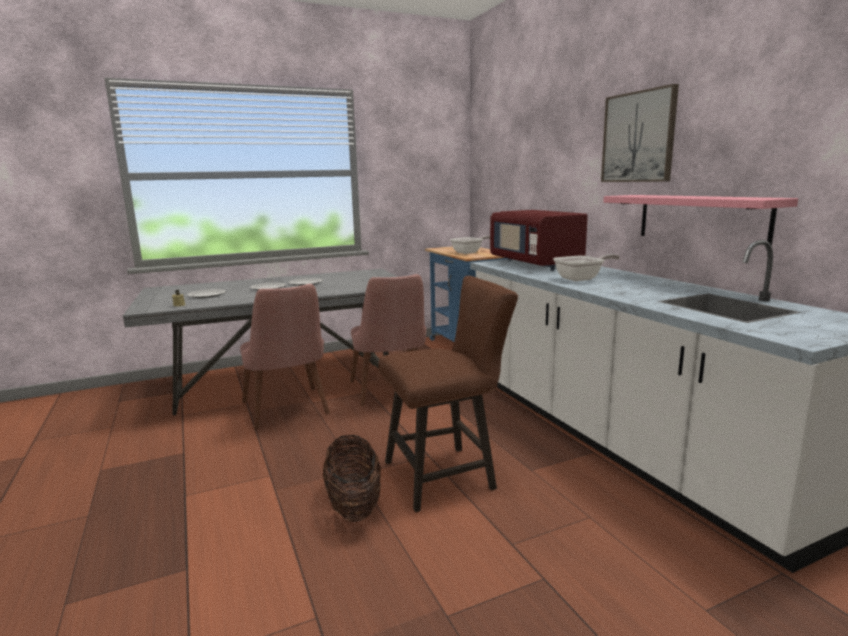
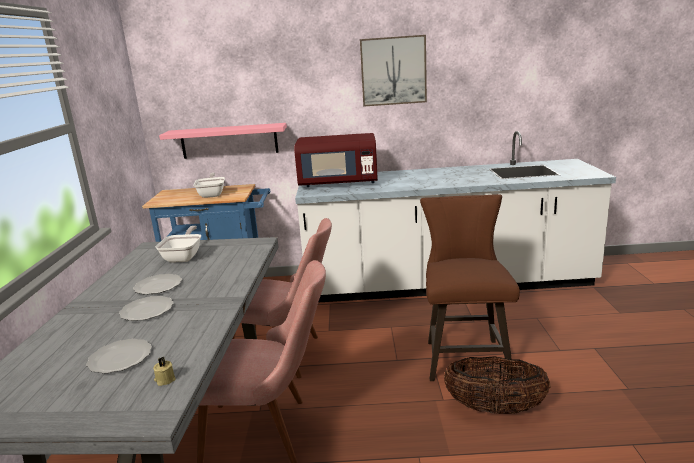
camera: 65 degrees left, 5 degrees up
(582, 279) = (416, 181): frying pan -> frying pan (184, 257)
(701, 219) = (453, 124): pink shelf -> pink shelf (229, 141)

